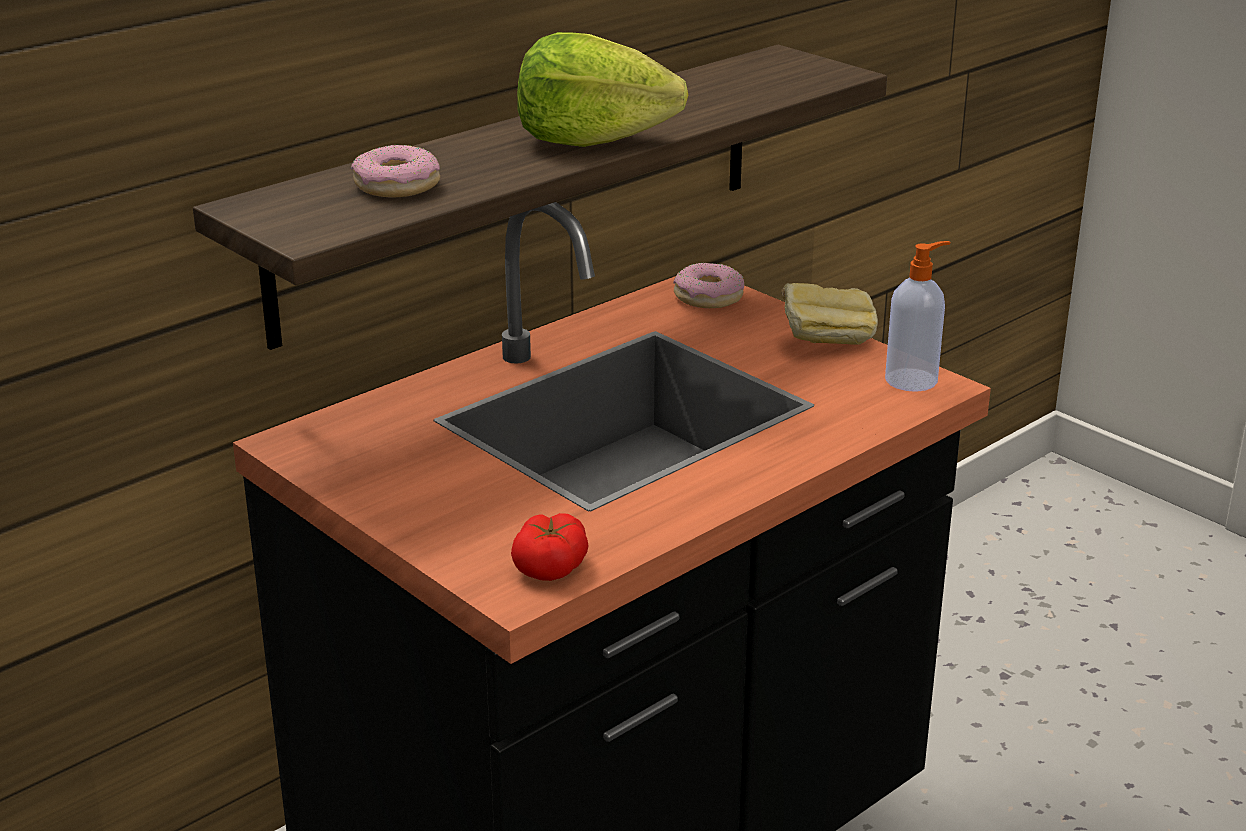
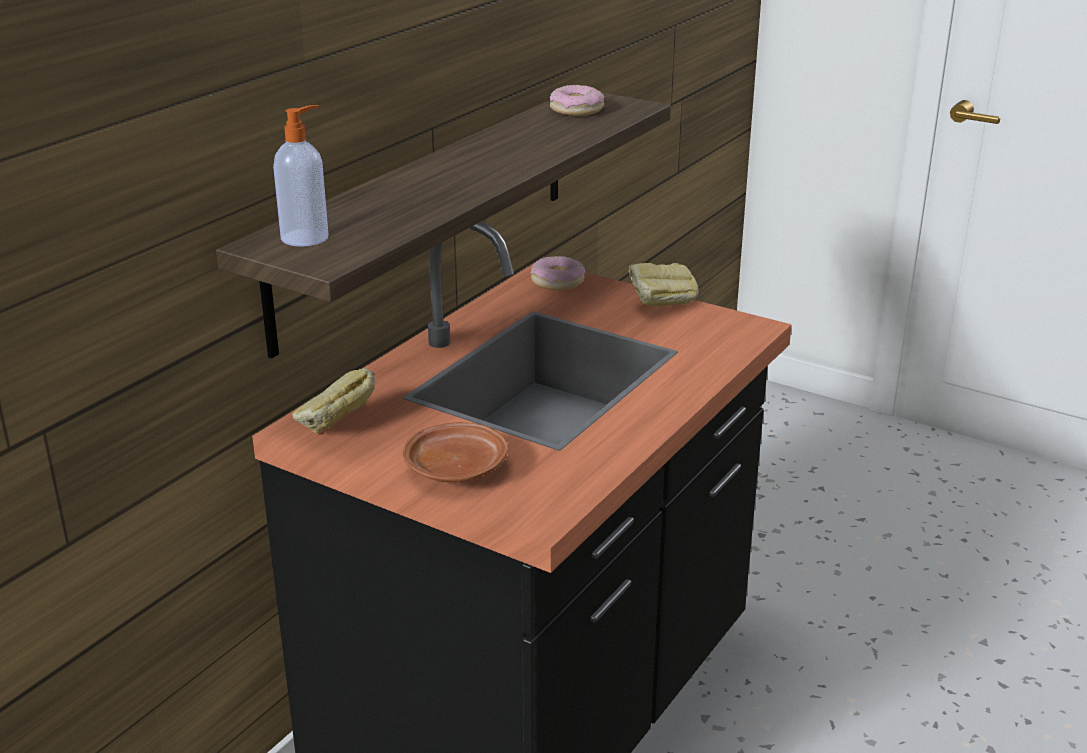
camera: 15 degrees left, 0 degrees up
(336, 445) = (338, 426): none -> bread
(397, 185) = (370, 217): donut -> donut (576, 109)
(449, 515) = (456, 468): none -> brown plate
(551, 566) = (554, 494): tomato -> none
(592, 139) = (493, 169): lettuce -> none
(913, 380) = (736, 325): soap dispenser -> soap dispenser (306, 237)

